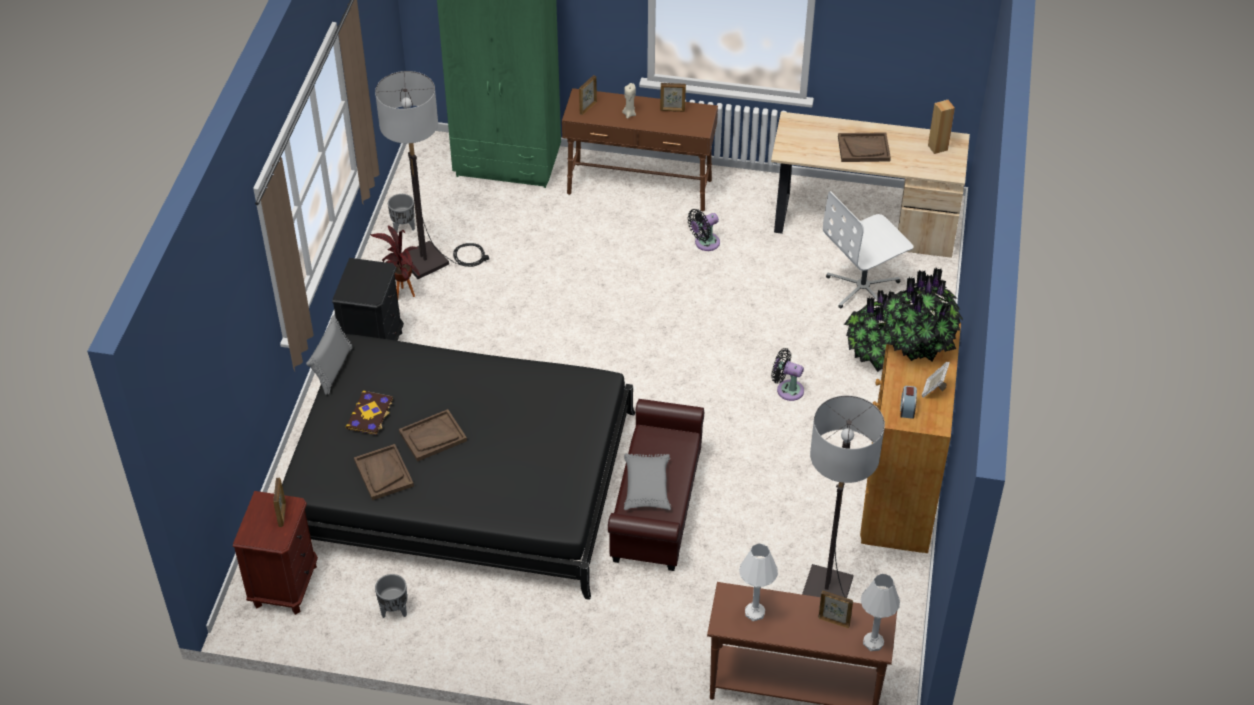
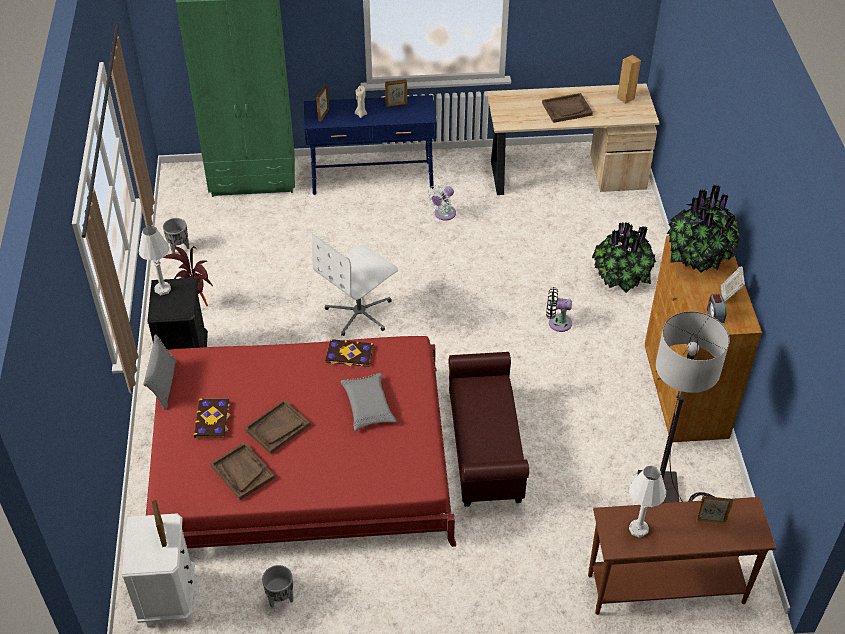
camera: 15 degrees left, 0 degrees up
(285, 585) = (169, 598): brown nightstand -> white nightstand
(437, 260) = (218, 270): floor lamp -> none
(459, 479) = (301, 461): black bed -> red bed
(532, 376) = (349, 354): none -> book
(639, 188) = (372, 179): brown console table -> blue console table
(647, 485) = (481, 431): grey pillow -> grey pillow (368, 404)
(704, 243) = (443, 214): black fan -> white fan
(863, 288) = (586, 226): white office chair -> white office chair (360, 313)
(873, 642) = (752, 533): white table lamp -> white table lamp (162, 289)

